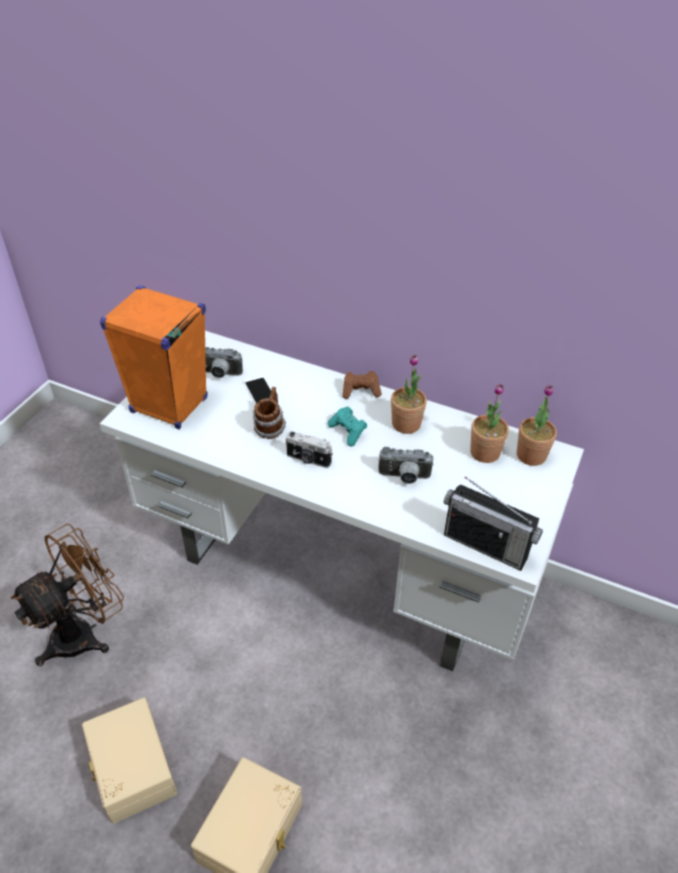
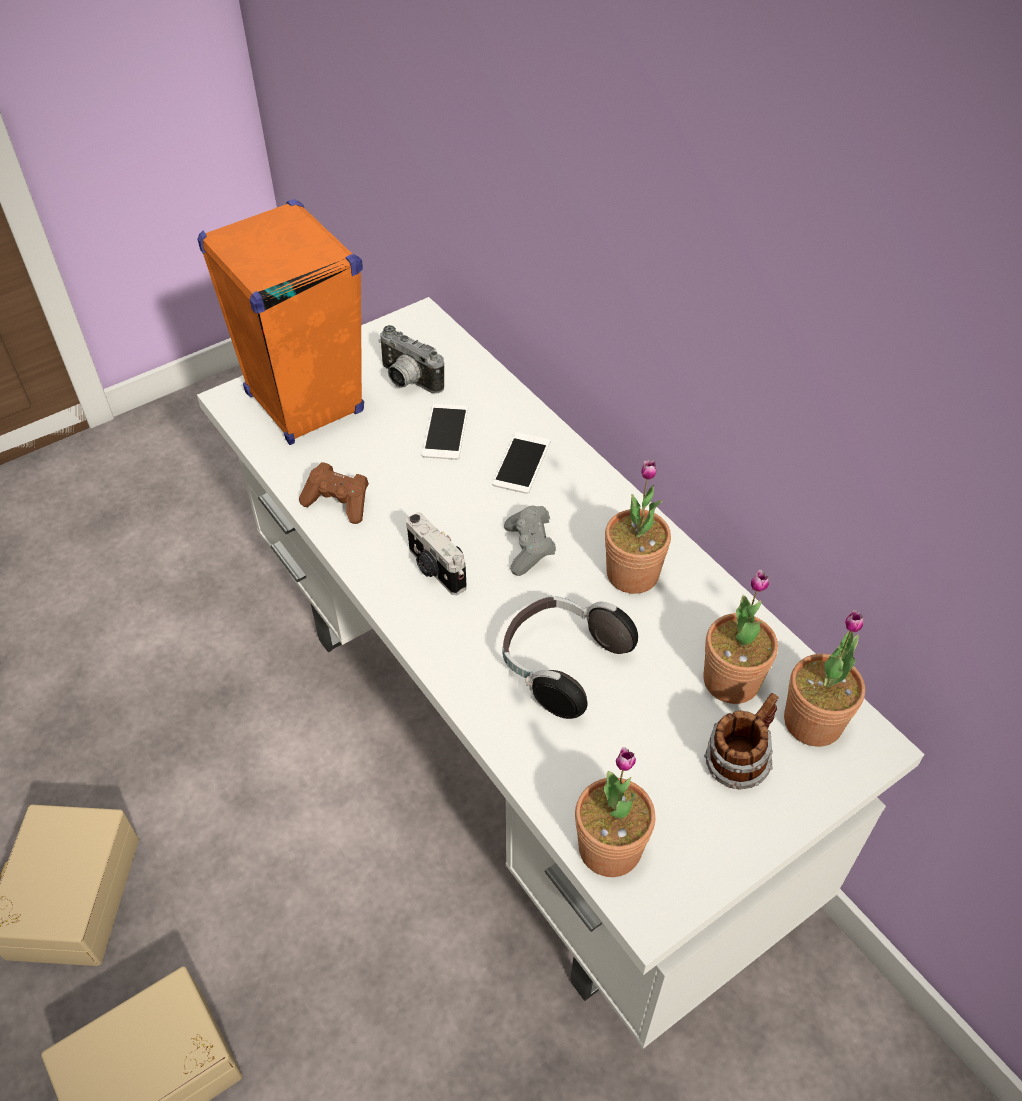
camera: 30 degrees right, 5 degrees up
(84, 633) = (133, 680): brown fan -> none
(270, 428) = (417, 495): mug -> mug (738, 761)
(312, 393) = (521, 463): none -> phone
(348, 432) = (529, 549): turquoise game controller -> grey game controller
(361, 391) = (600, 489): brown game controller -> brown game controller (339, 503)
(404, 477) = (561, 665): camera -> headphones
(485, 545) = (610, 848): radio -> potted plant

